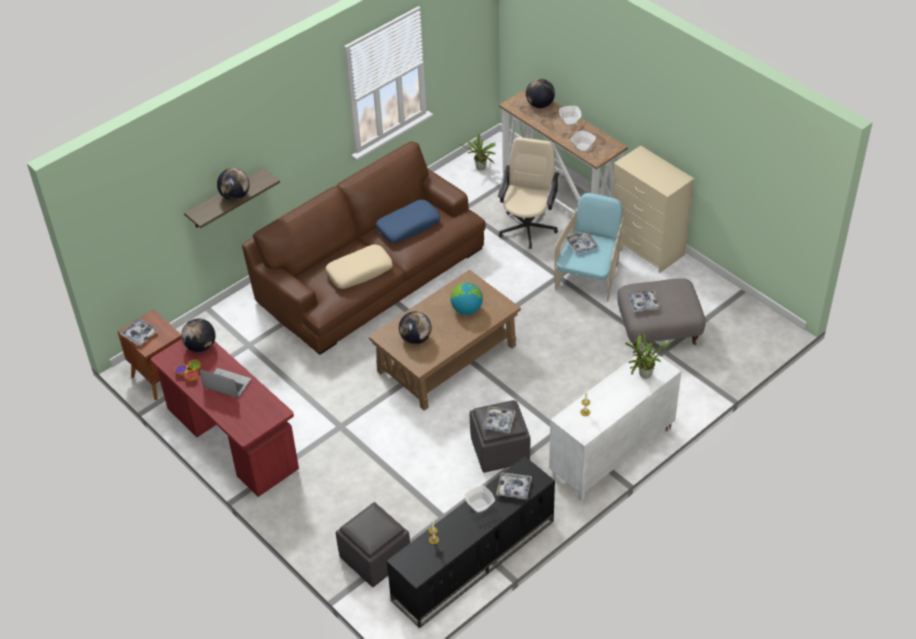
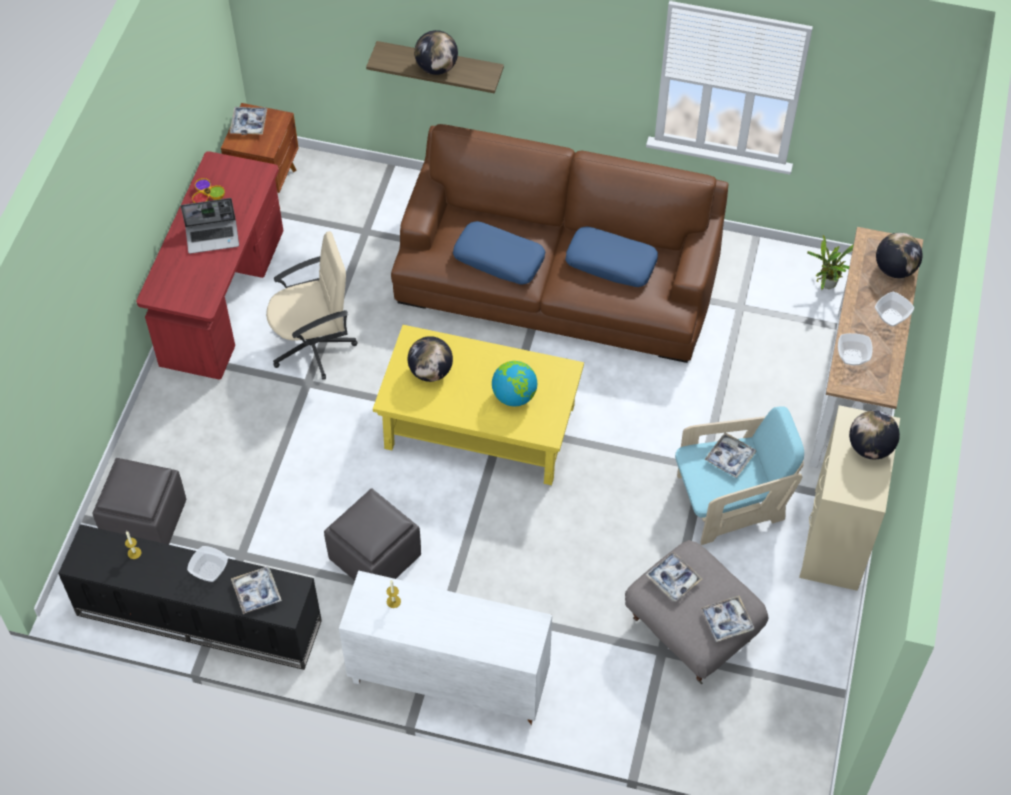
camera: 55 degrees right, 10 degrees up
(200, 346) = (251, 182): globe -> globe (870, 447)
(226, 384) = (213, 236): laptop -> laptop turned 90 degrees clockwise
(359, 271) = (499, 259): beige pillow -> blue pillow
(447, 358) = (481, 426): brown coffee table -> yellow coffee table
(499, 422) = (363, 526): tray -> tray (726, 621)
(528, 227) = (763, 390): beige office chair -> beige office chair (314, 345)
(643, 375) = (498, 635): potted plant -> none

